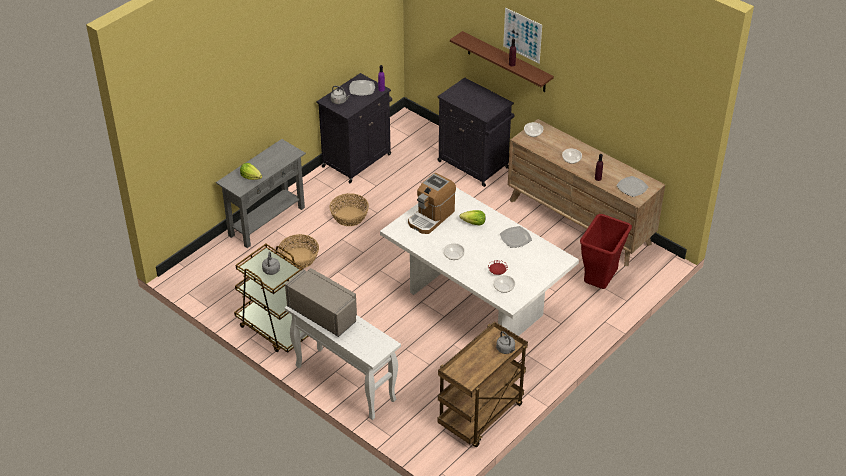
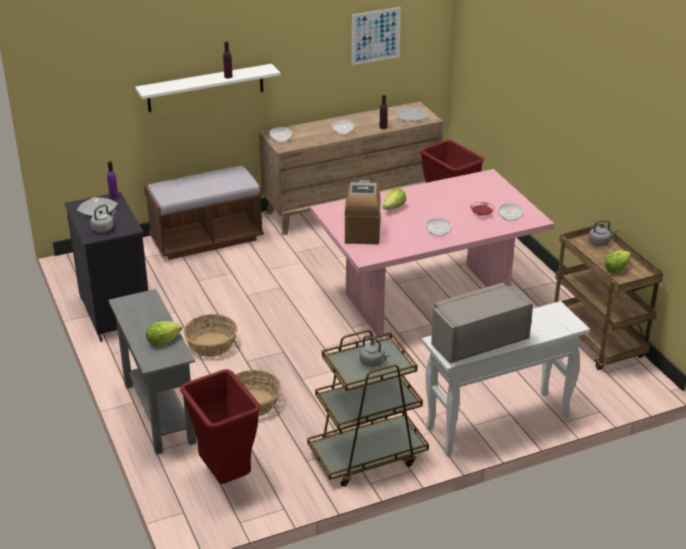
camera: 65 degrees left, 10 degrees down
(223, 271) = (224, 476): none -> red trash can
(431, 217) = (362, 230): coffee machine -> coffee machine turned 150 degrees counterclockwise
(470, 367) = (616, 269): none -> lettuce
(474, 165) = (206, 239): black cabinet -> brown bench
(476, 303) = (427, 298): white dining table -> pink dining table
(506, 62) = (205, 88): brown shelf -> white shelf
(515, 238) = (436, 191): plate -> none
(522, 35) = (223, 37): picture -> picture (375, 36)

